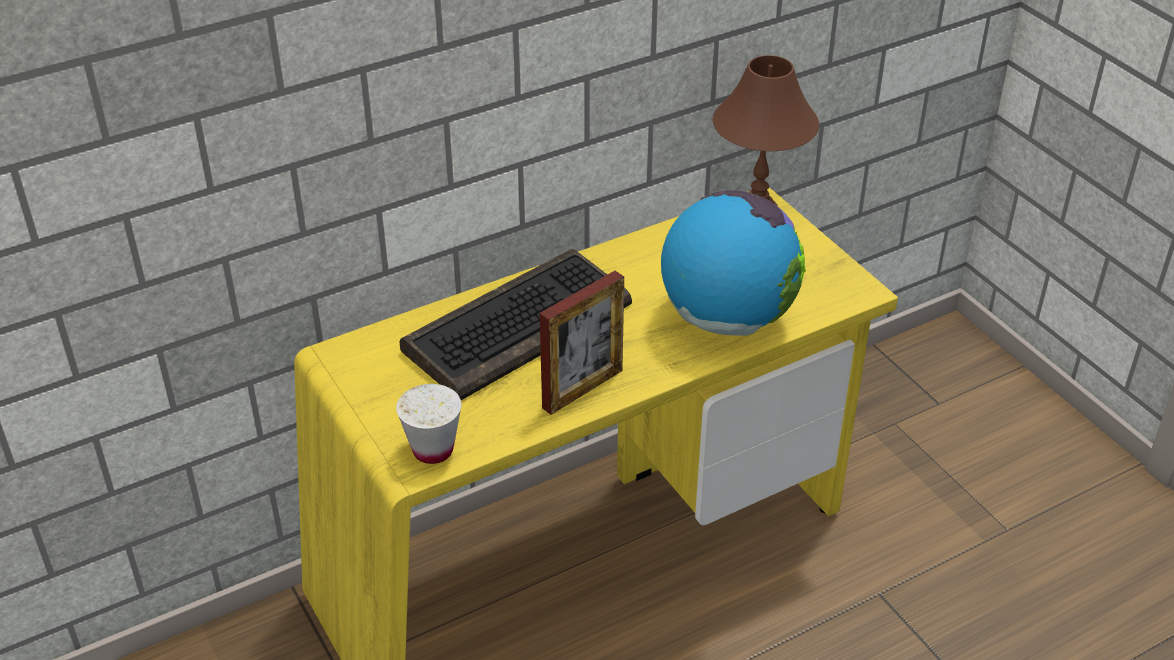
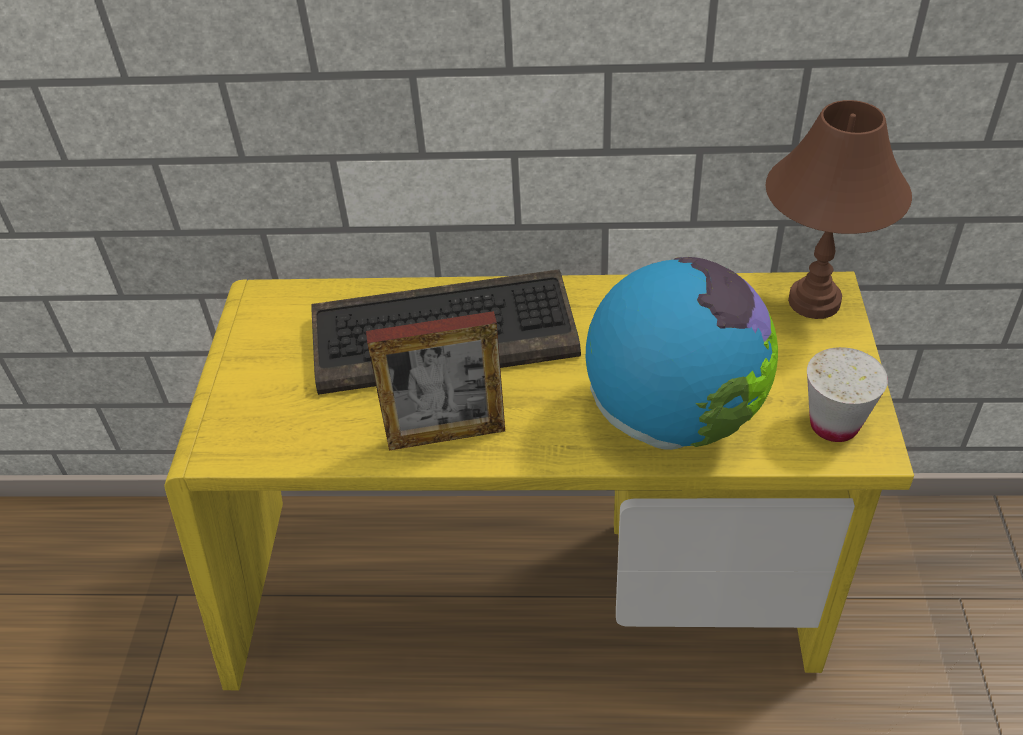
camera: 35 degrees right, 5 degrees up
(433, 450) = (246, 438): white cup -> white cup (834, 425)

